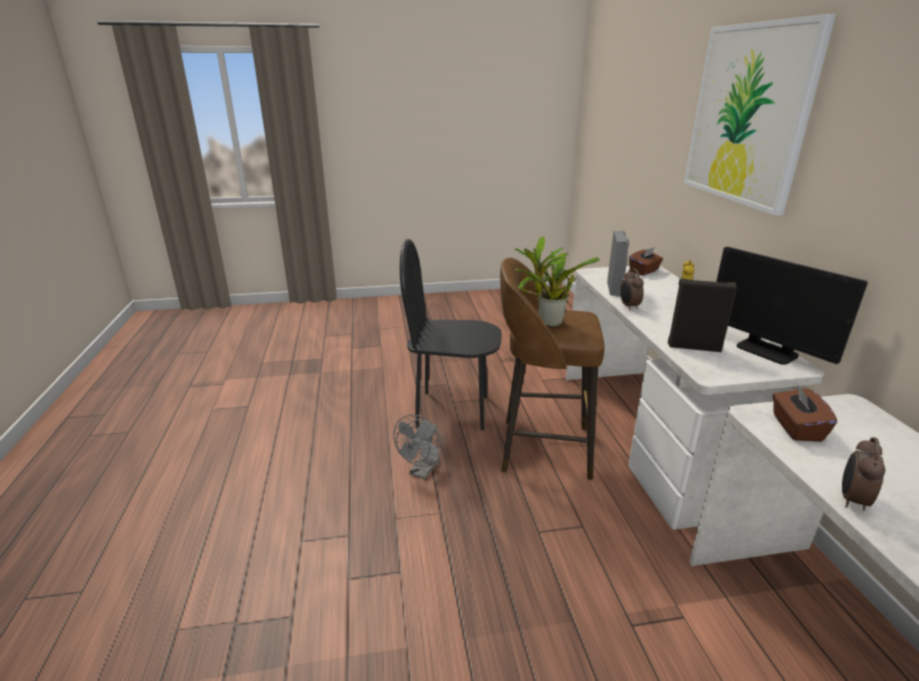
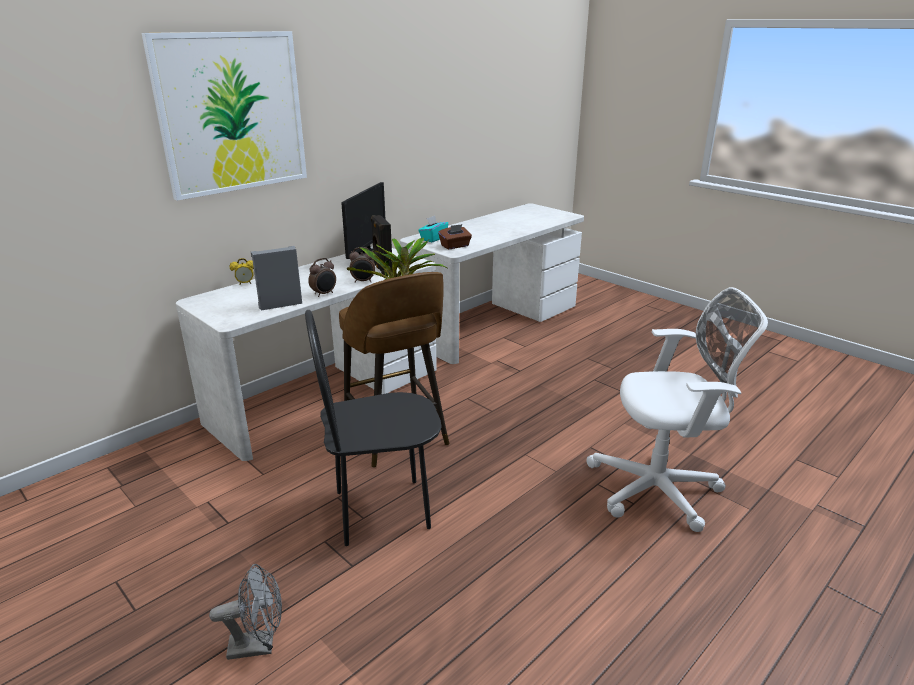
camera: 125 degrees left, 0 degrees up
(287, 576) = (660, 490): none -> white office chair
(422, 471) = (494, 483): grey fan -> grey fan (259, 645)
(452, 411) = (382, 510): black chair -> black chair turned 105 degrees clockwise
(644, 271) = (209, 302): brown tissue box -> none
(851, 500) = (499, 238): alarm clock -> alarm clock (363, 281)
(855, 423) = (433, 238): none -> turquoise tissue box

